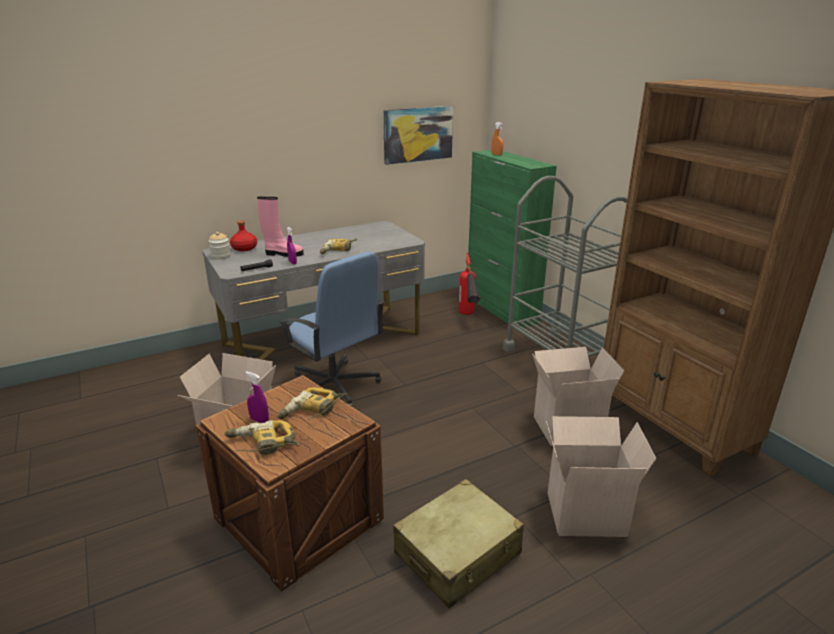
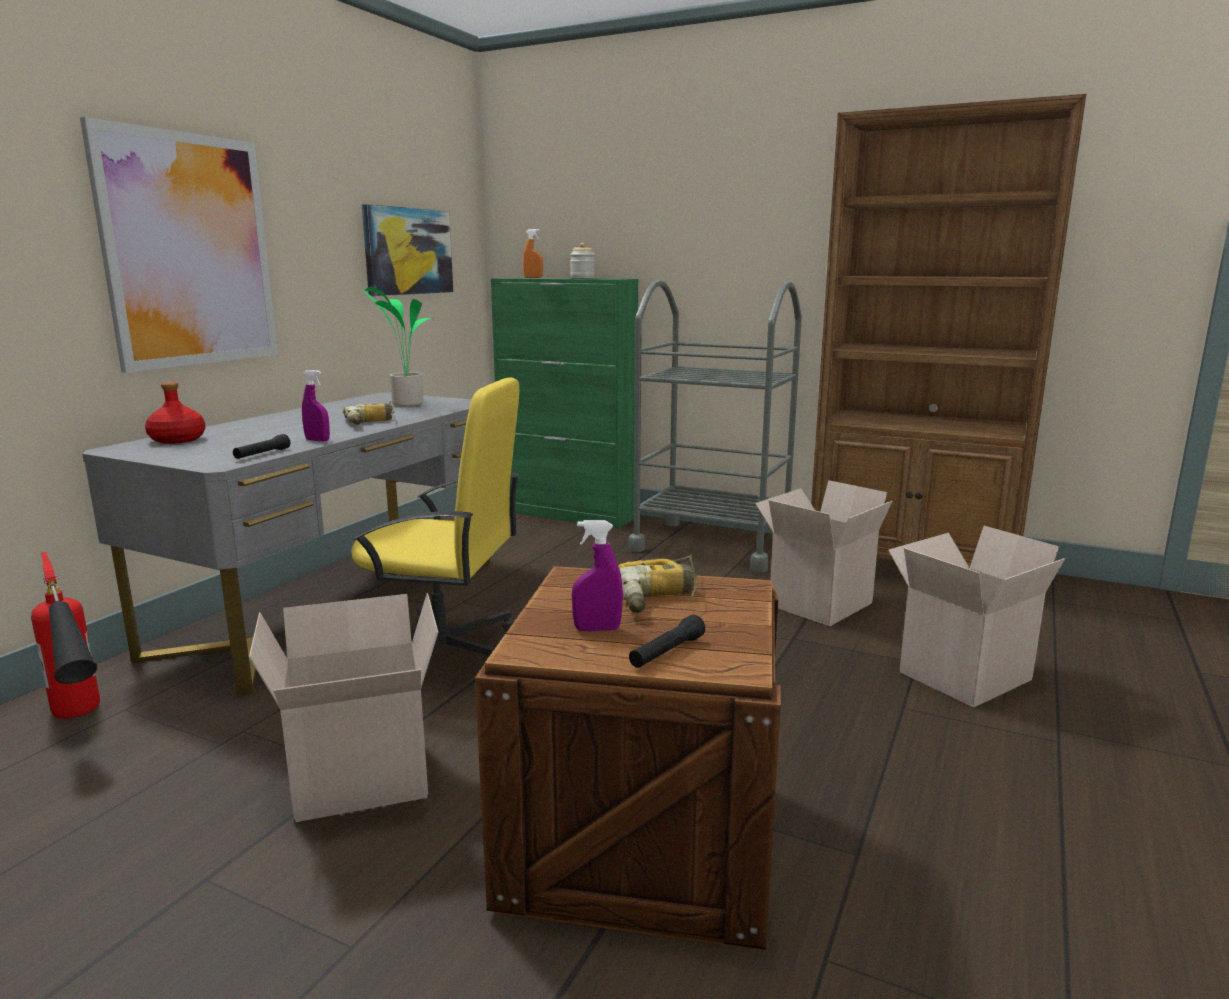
camera: 35 degrees left, 10 degrees down
(221, 256) = (144, 452): jar -> jar (582, 278)
(262, 445) = (666, 652): power drill -> black flashlight
(267, 149) = (189, 251): none -> picture
(283, 254) = (275, 435): pink boot -> none
(334, 387) = (444, 655): blue office chair -> yellow office chair
(378, 236) = (405, 404): none -> potted plant
(458, 554) = (908, 776): beige suitcase -> none
(468, 318) = (536, 531): fire extinguisher -> fire extinguisher (82, 725)

